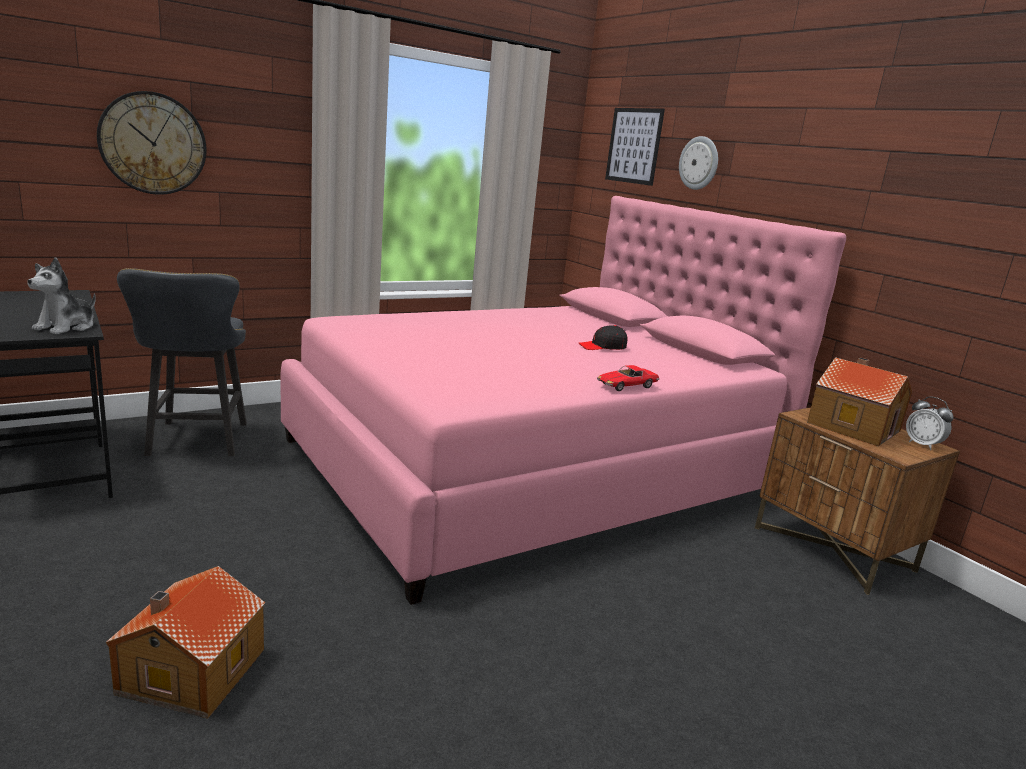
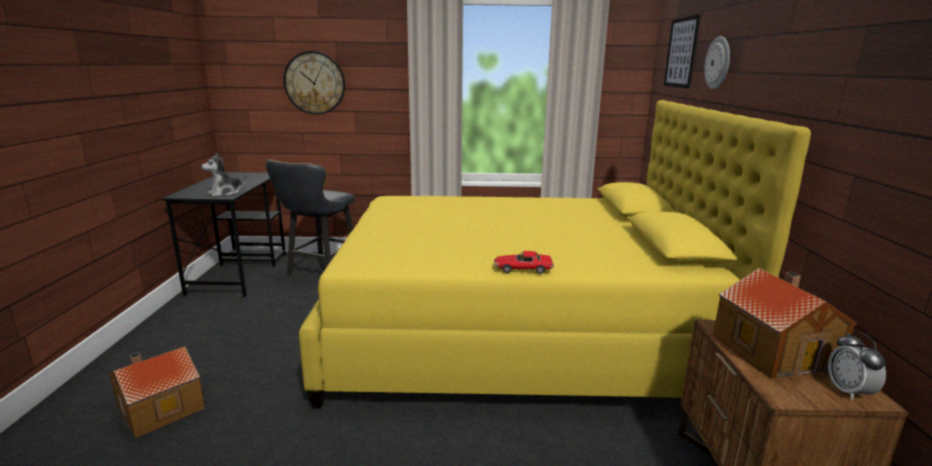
camera: 35 degrees right, 0 degrees up
(530, 469) = (515, 331): pink bed -> yellow bed
(603, 347) = (568, 234): black cap -> none

